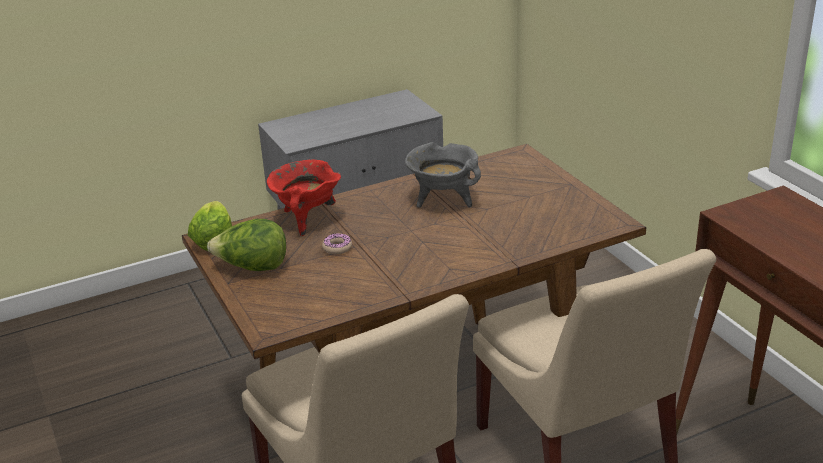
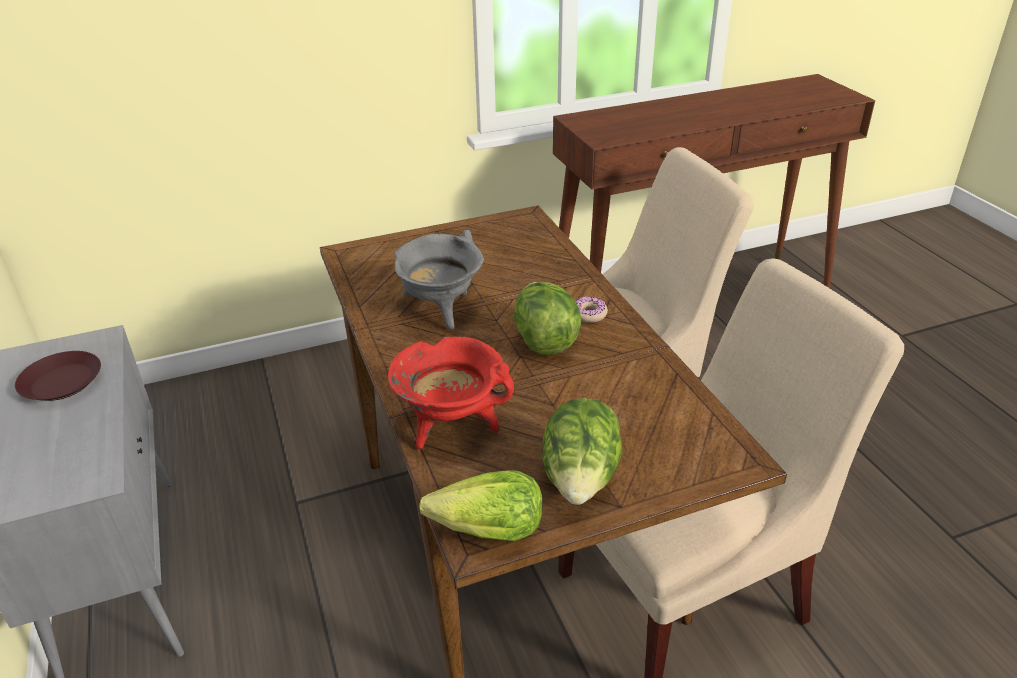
camera: 85 degrees left, 5 degrees up
(337, 248) = (539, 398): donut -> donut (589, 314)
(379, 114) = (62, 382): none -> brown plate
(409, 245) = (544, 340): none -> lettuce

